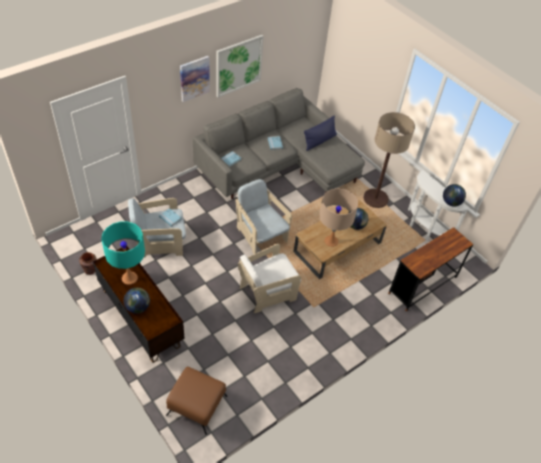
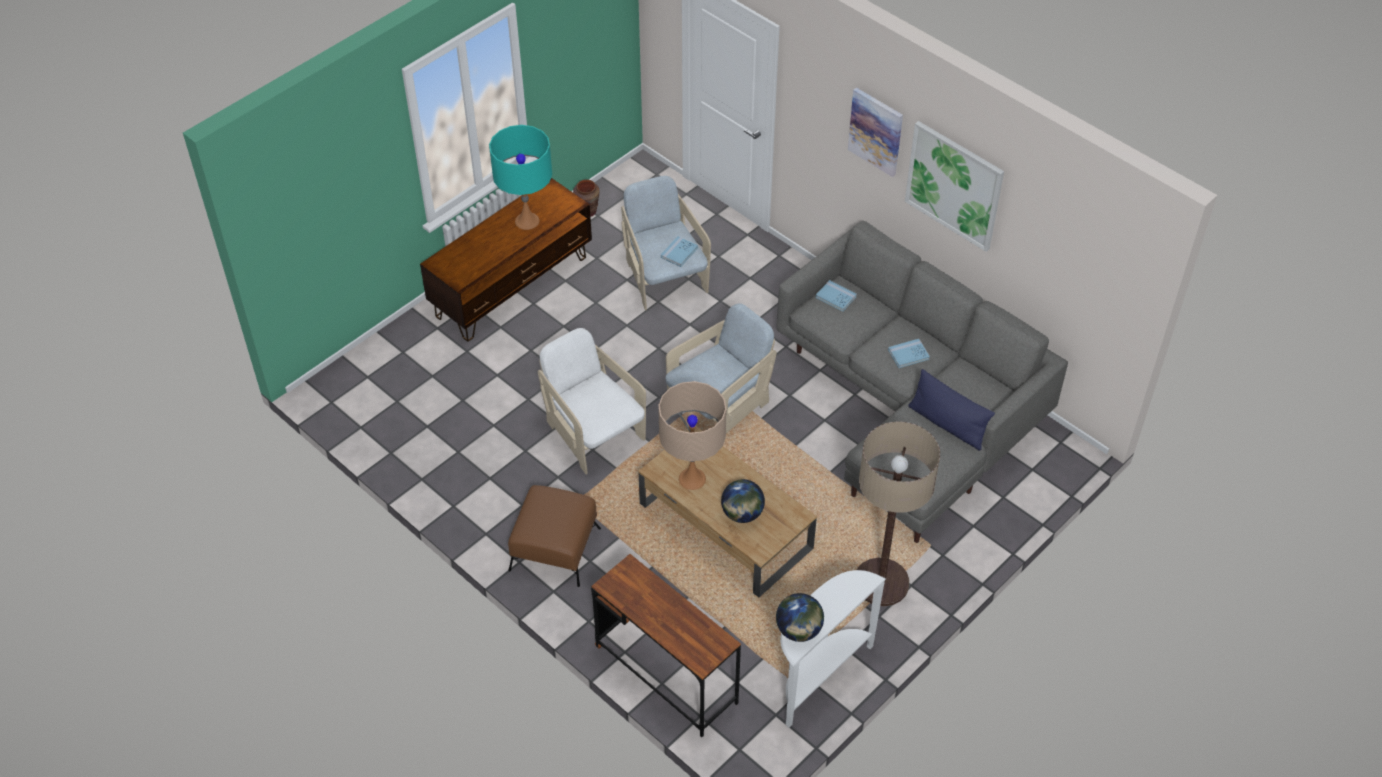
camera: 85 degrees right, 0 degrees up
(138, 307) = (475, 241): globe -> none
(196, 405) = (372, 378): brown ottoman -> brown ottoman (555, 548)

